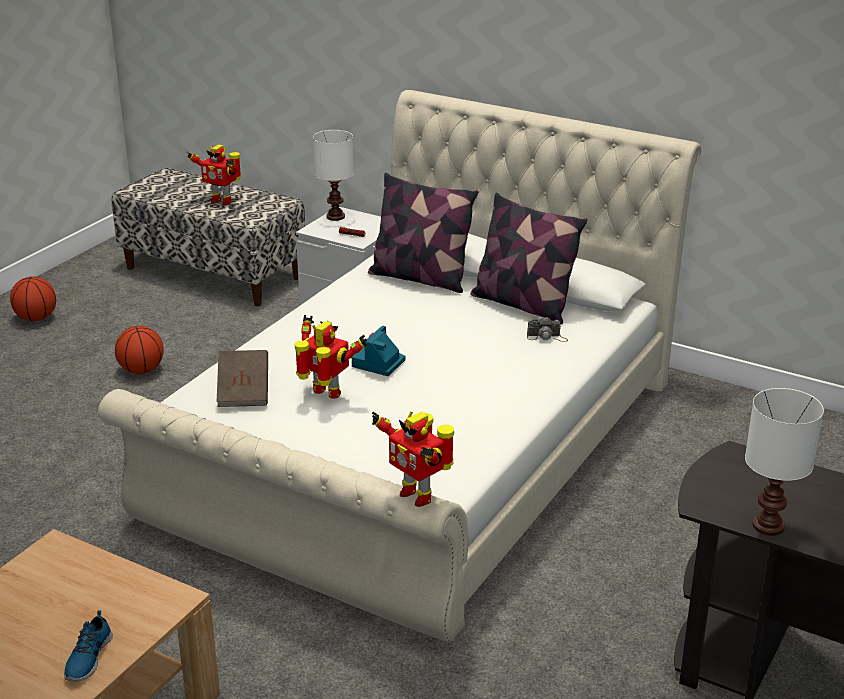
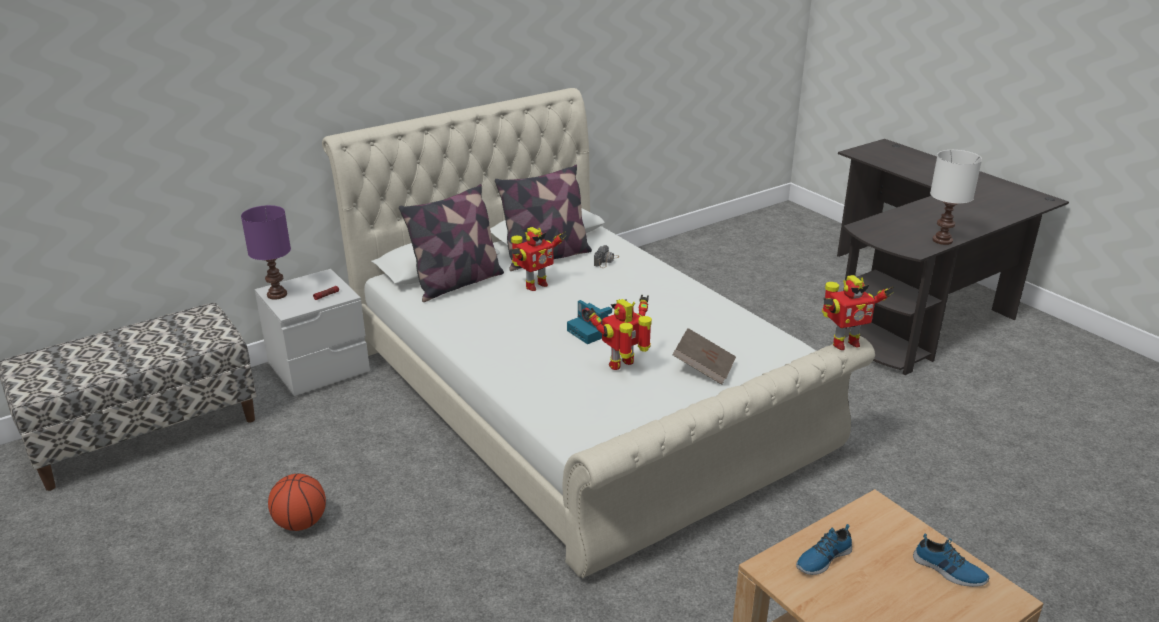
camera: 65 degrees left, 0 degrees up
(36, 318) = (78, 588): basketball -> none
(78, 574) = (822, 558): none -> shoe
(221, 201) = (150, 343): toy robot -> toy robot (534, 285)
(244, 392) = (588, 404): brown book -> brown book (703, 368)
(335, 217) = (278, 295): white table lamp -> purple table lamp

